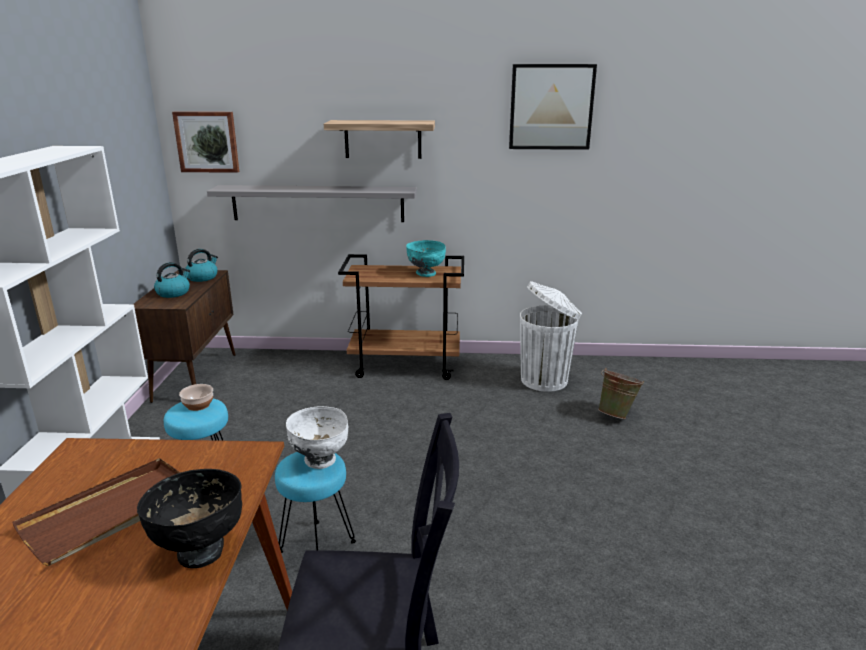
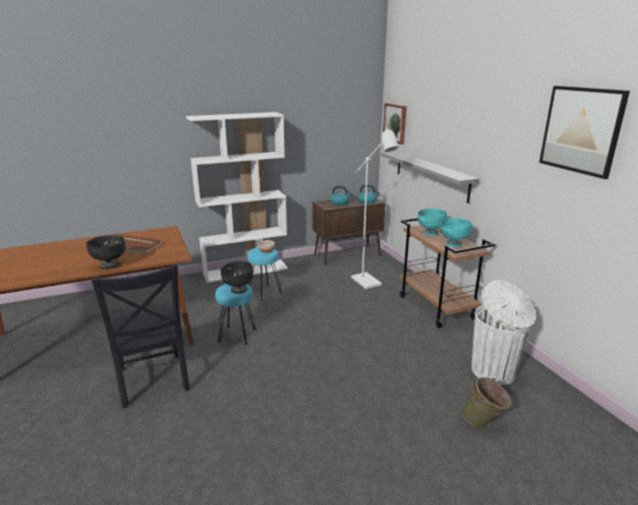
camera: 65 degrees right, 0 degrees up
(300, 387) = (369, 283): none -> white floor lamp
(320, 460) = (238, 290): white bowl -> black bowl
(380, 274) = (430, 233): none -> turquoise bowl
(383, 139) = (467, 137): shelf -> none

